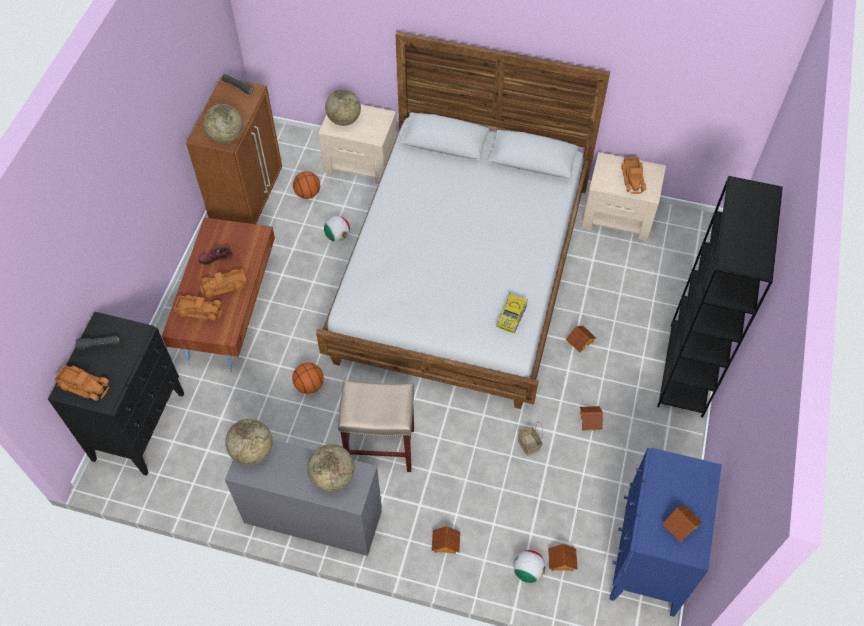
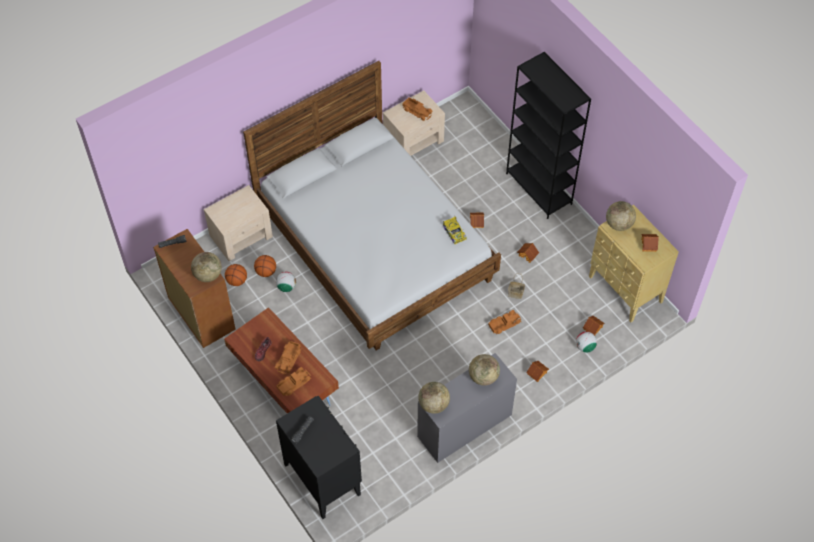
camera: 50 degrees left, 0 degrees up
(84, 385) = (324, 454): toy truck -> toy truck (504, 323)
(309, 385) = (378, 372): basketball -> basketball (266, 271)
(344, 120) = (227, 215): globe -> globe (619, 224)
(382, 447) = (453, 363): beige stool -> none
(647, 559) = (624, 290): blue dresser -> beige dresser

